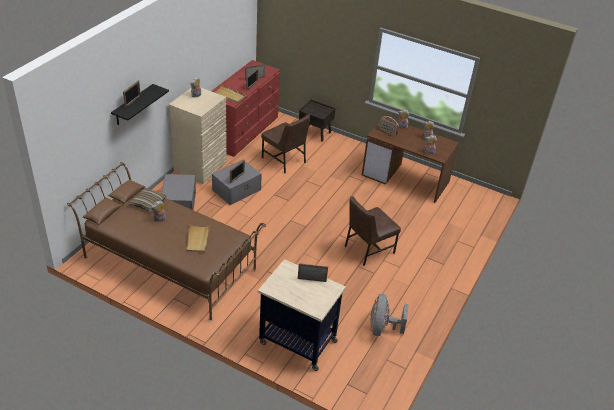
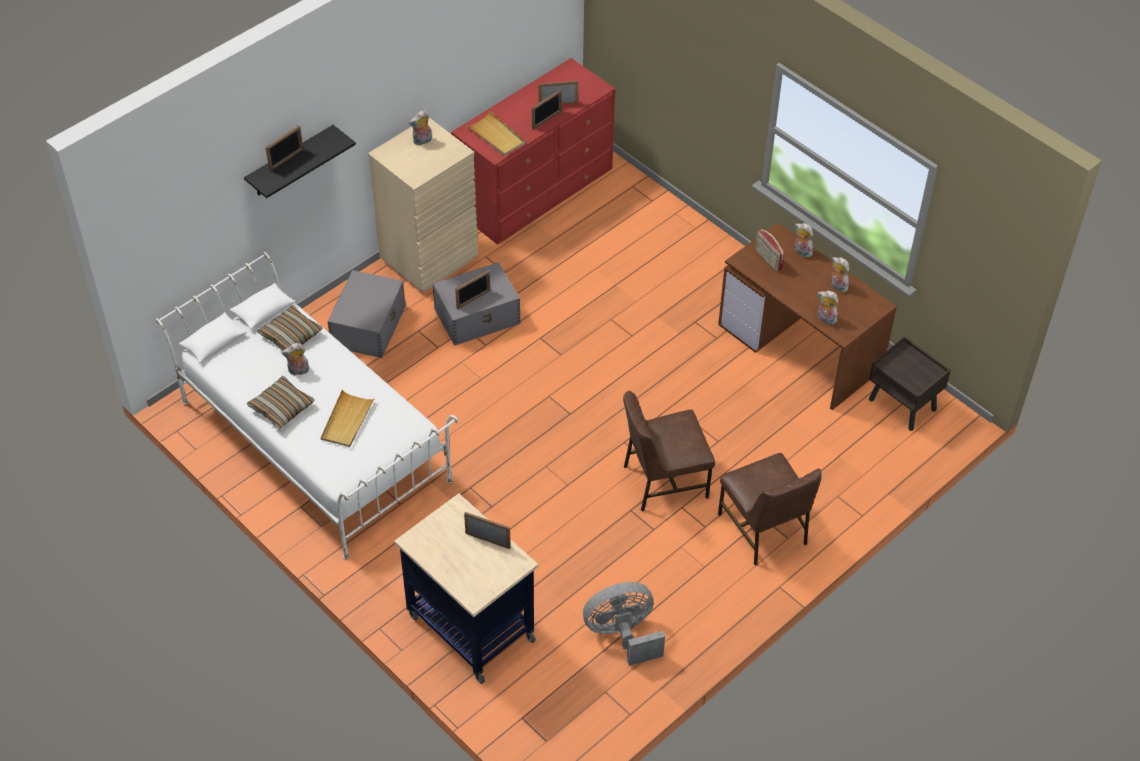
camera: 20 degrees right, 10 degrees up
(156, 239) = (282, 407): none -> pillow
(170, 264) = (315, 442): brown bed -> white bed
(284, 160) = (587, 268): brown chair -> brown chair (764, 530)
(315, 133) = (670, 216): brown nightstand -> brown nightstand (903, 405)
(382, 328) = (622, 634): grey fan -> grey fan turned 45 degrees clockwise

